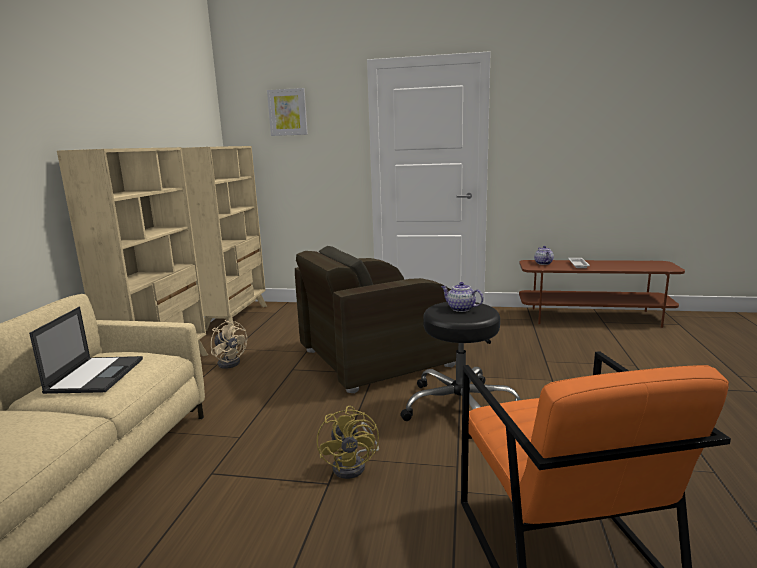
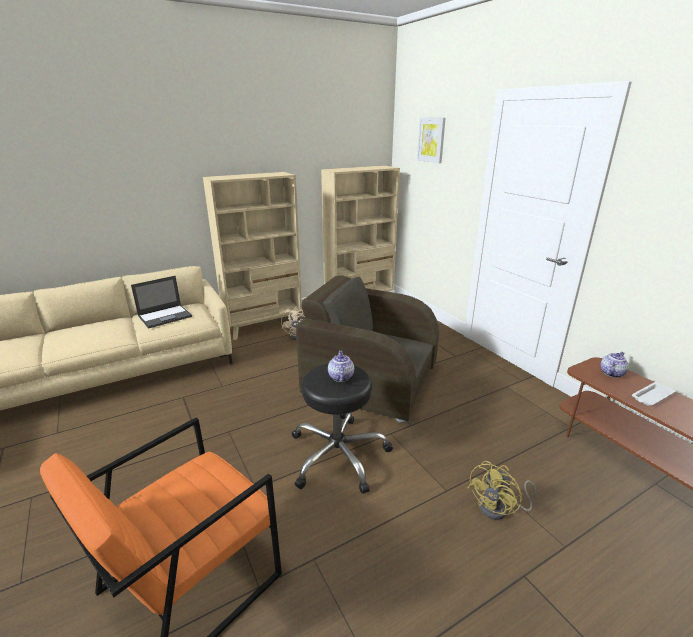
camera: 50 degrees right, 10 degrees up
(354, 465) = (224, 441): yellow fan -> yellow fan (499, 509)

